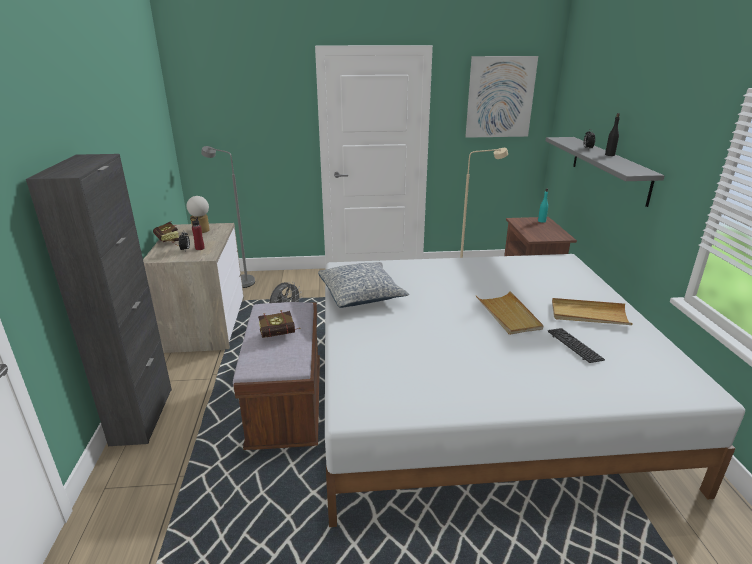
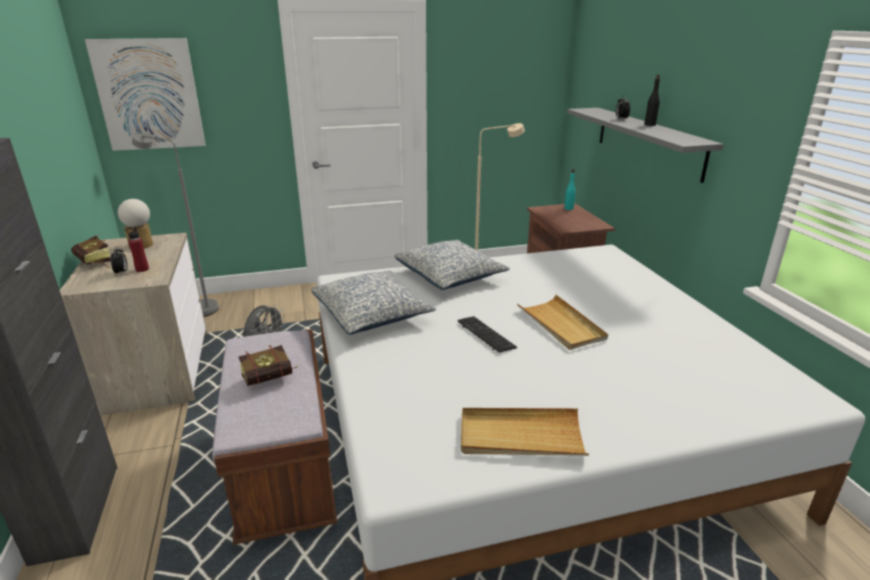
camera: 10 degrees left, 0 degrees up
(429, 270) = (450, 276): none -> pillow
(500, 97) = (508, 64): picture -> picture (149, 95)
(574, 346) = (650, 357): keyboard -> keyboard (486, 335)
(589, 314) = (653, 316): beige tray -> beige tray (520, 436)

